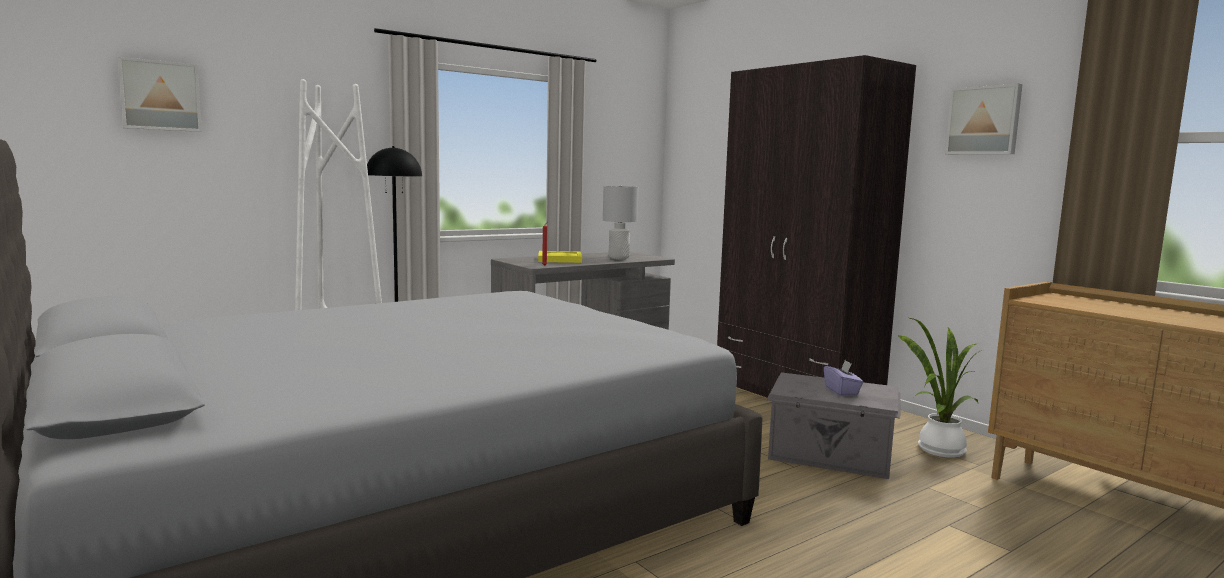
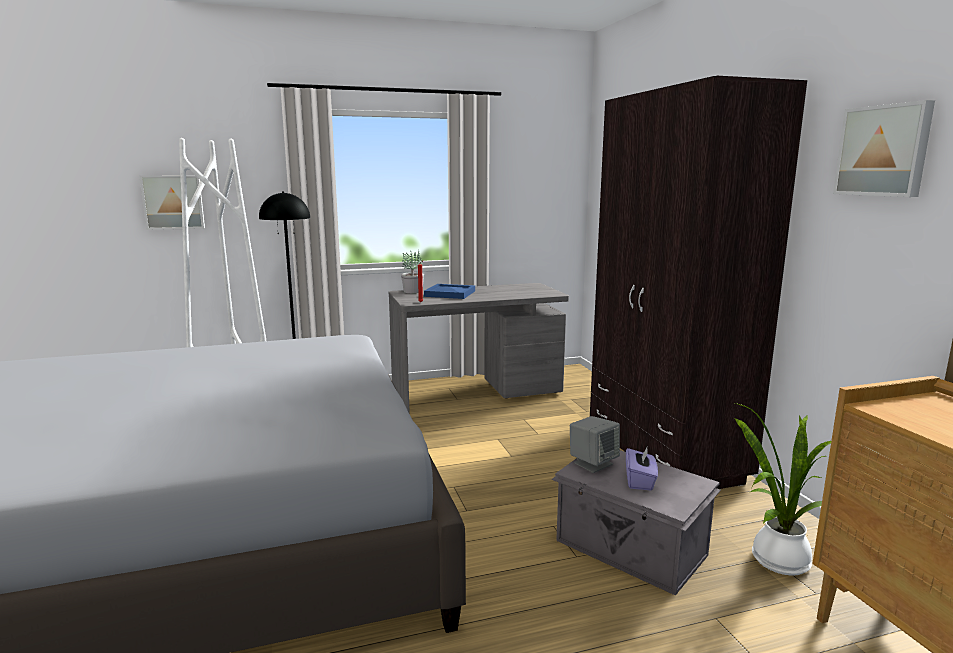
camera: 20 degrees right, 5 degrees up
(160, 96) = (90, 157): picture -> picture (173, 202)
(517, 258) = (413, 291): none -> potted plant
(559, 259) = (449, 293): yellow tray -> blue tray
(618, 259) = (508, 294): grey table lamp -> none
(793, 384) = (593, 463): none -> grey speaker

